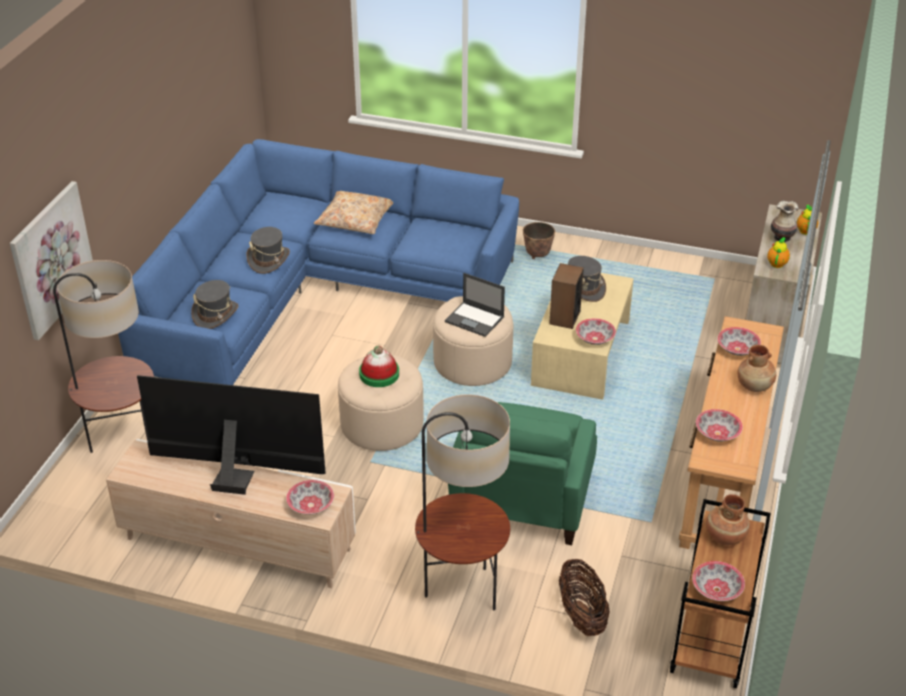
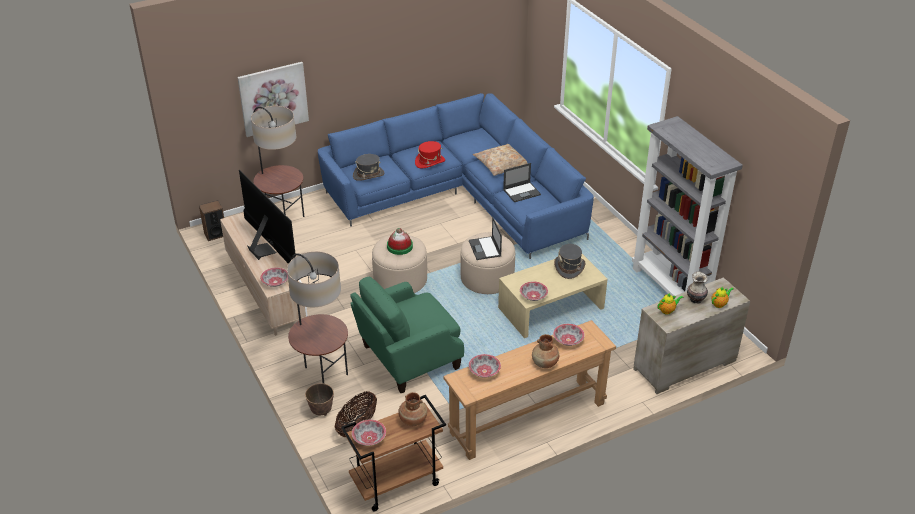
camera: 45 degrees right, 0 degrees up
(269, 260) = (430, 162): grey hat -> red hat
(424, 237) = (522, 192): none -> laptop
(537, 255) = (607, 244): planter -> planter (321, 411)
(564, 317) = (535, 276): speaker -> speaker (215, 234)
(657, 264) = (671, 289): none -> grey bookcase

